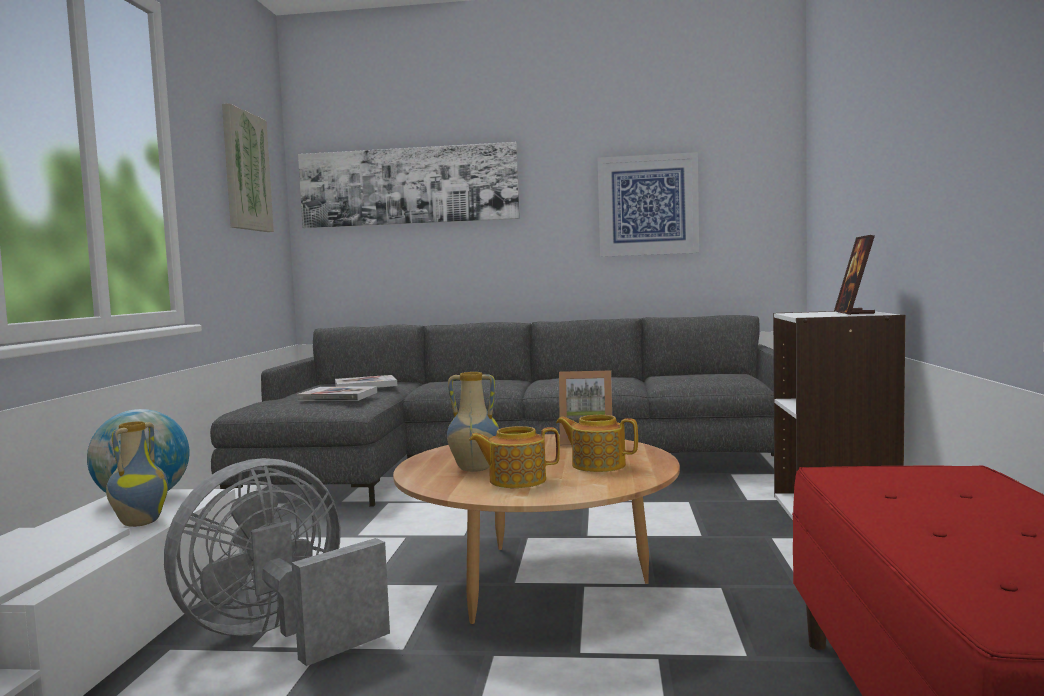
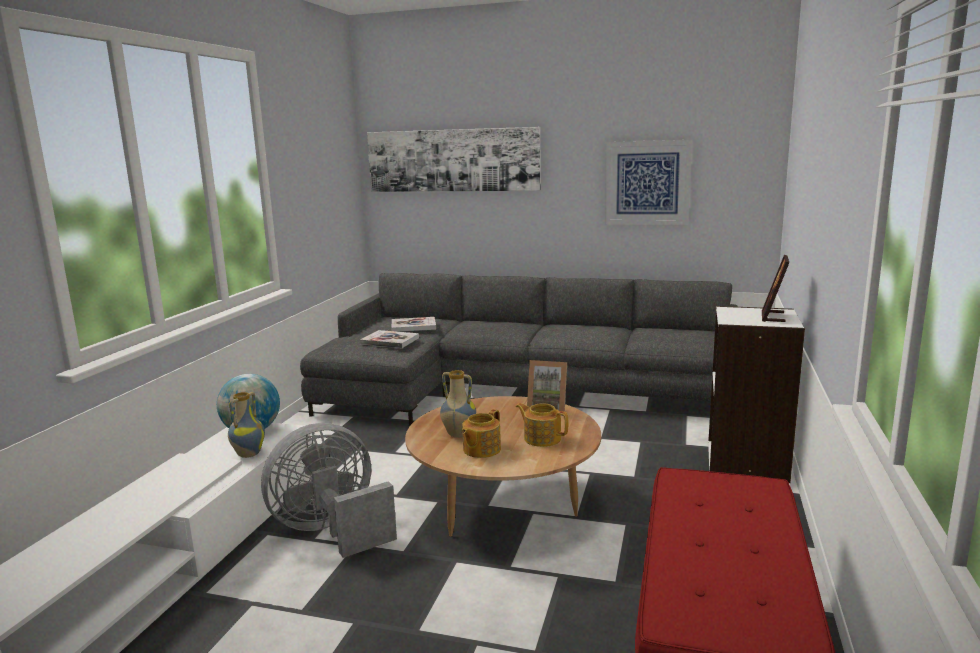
camera: 10 degrees right, 10 degrees up
(245, 171) = (324, 158): picture -> none
(516, 480) = (481, 450): teapot -> teapot turned 60 degrees counterclockwise

